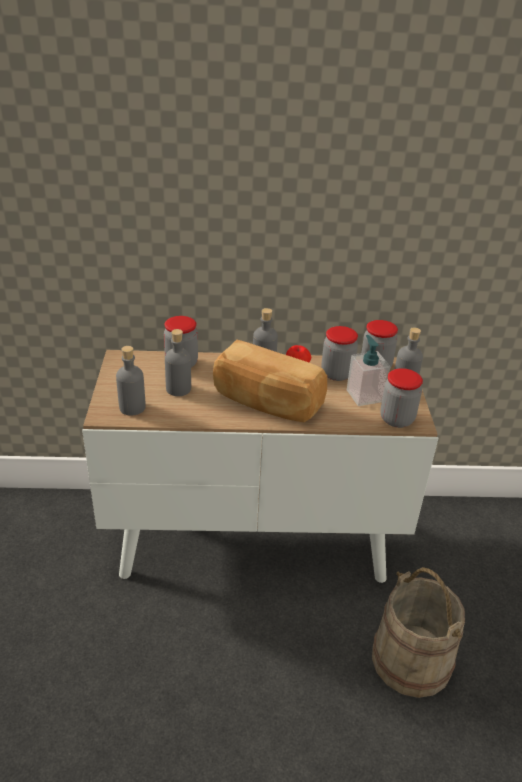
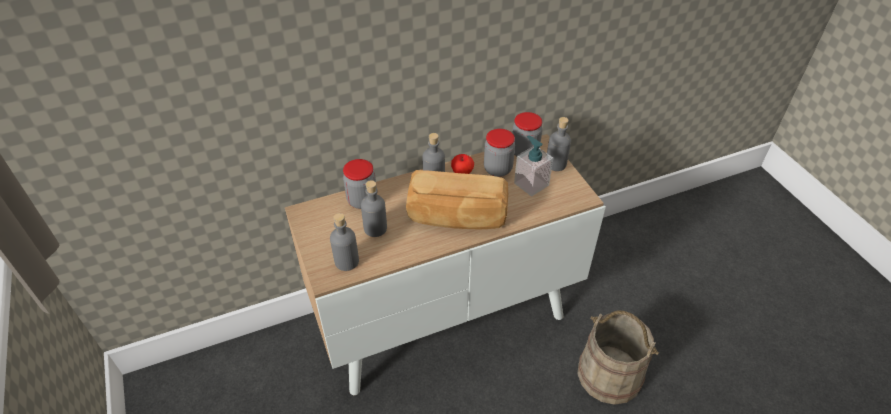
camera: 20 degrees left, 10 degrees up
(396, 419) = (567, 199): jar -> none

